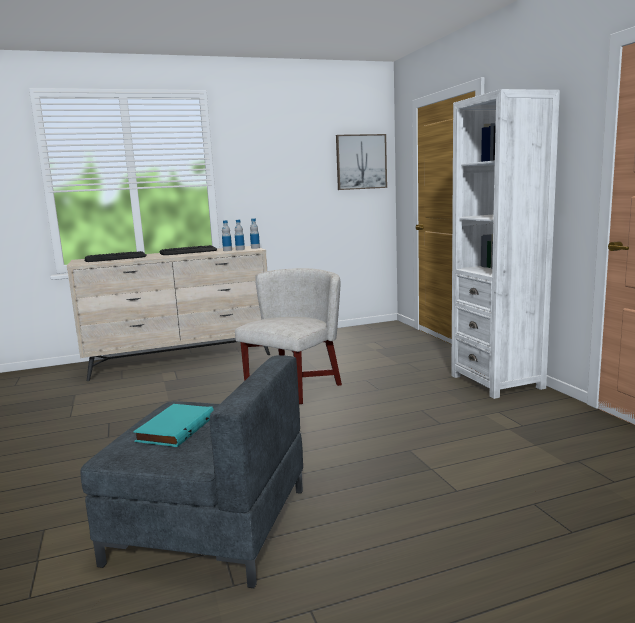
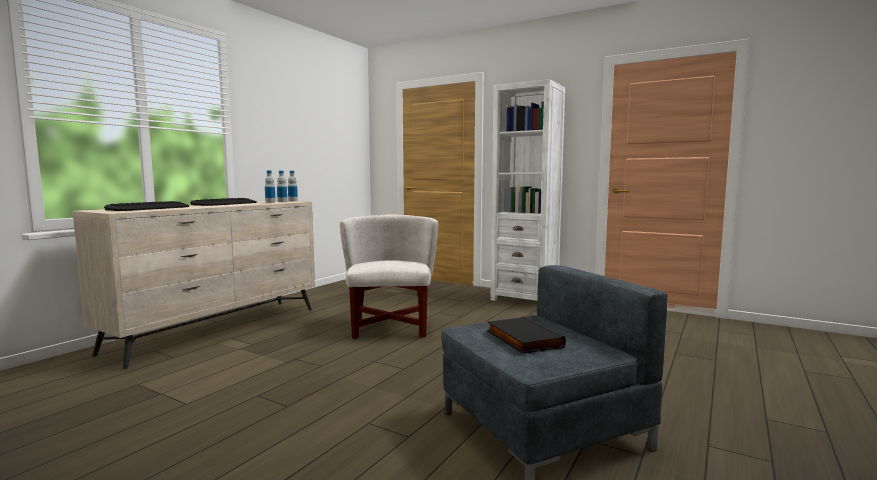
camera: 40 degrees left, 5 degrees down
(174, 428) = (522, 339): turquoise book -> black book
(361, 162) = (348, 129): picture -> none

